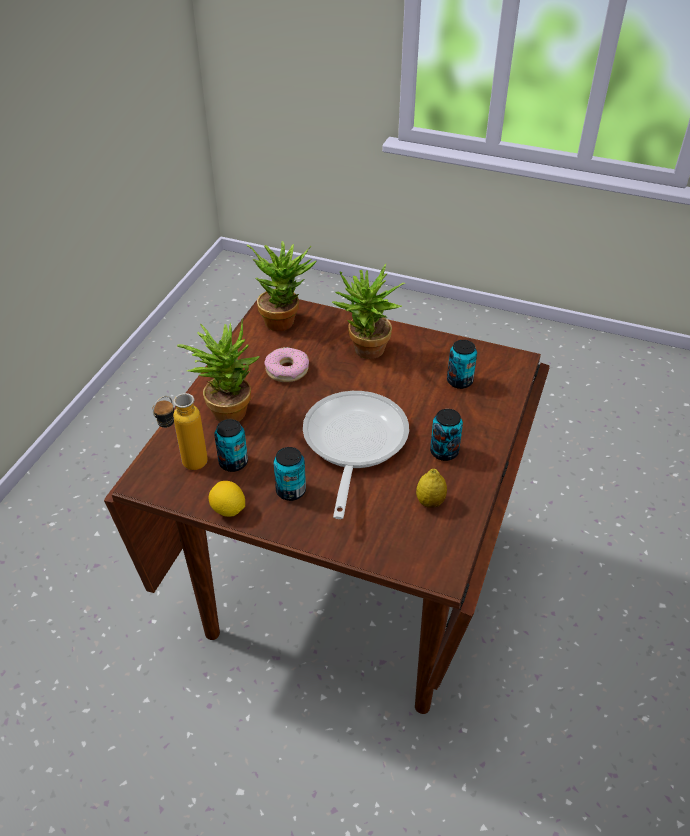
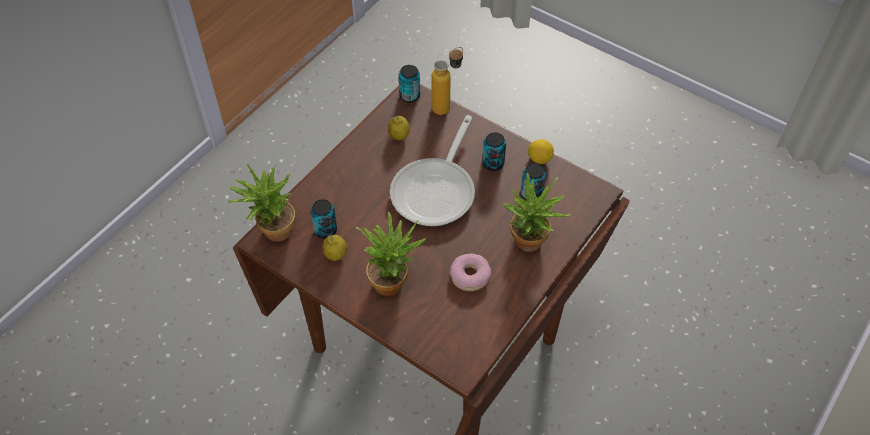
camera: 165 degrees left, 10 degrees up
(186, 468) = (567, 197): bottle -> bottle (447, 106)
(284, 320) = (457, 342): potted plant -> potted plant (272, 232)
(435, 362) = (335, 255): none -> lemon
(444, 452) = (371, 170): can -> can (409, 96)

